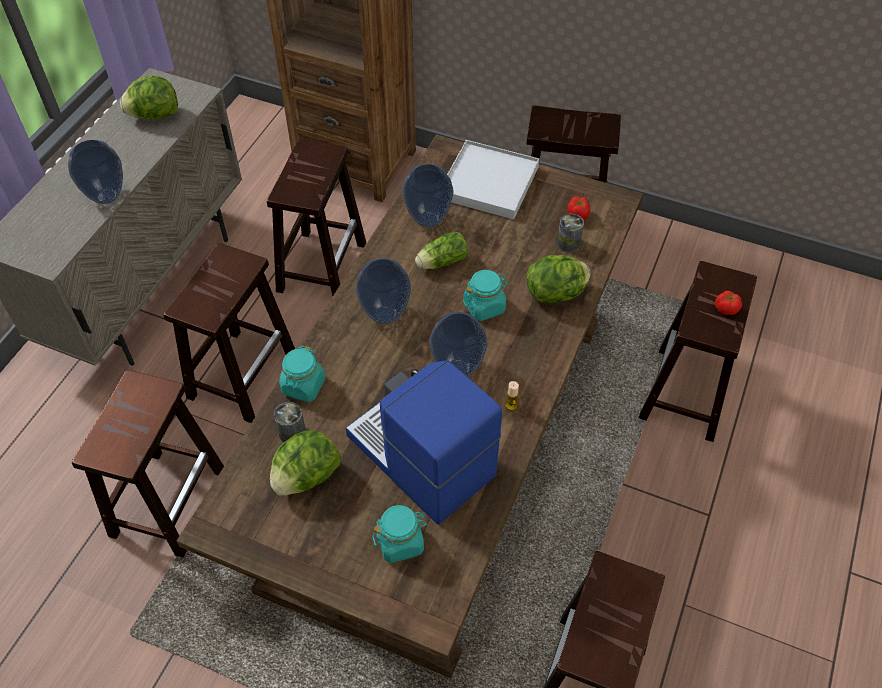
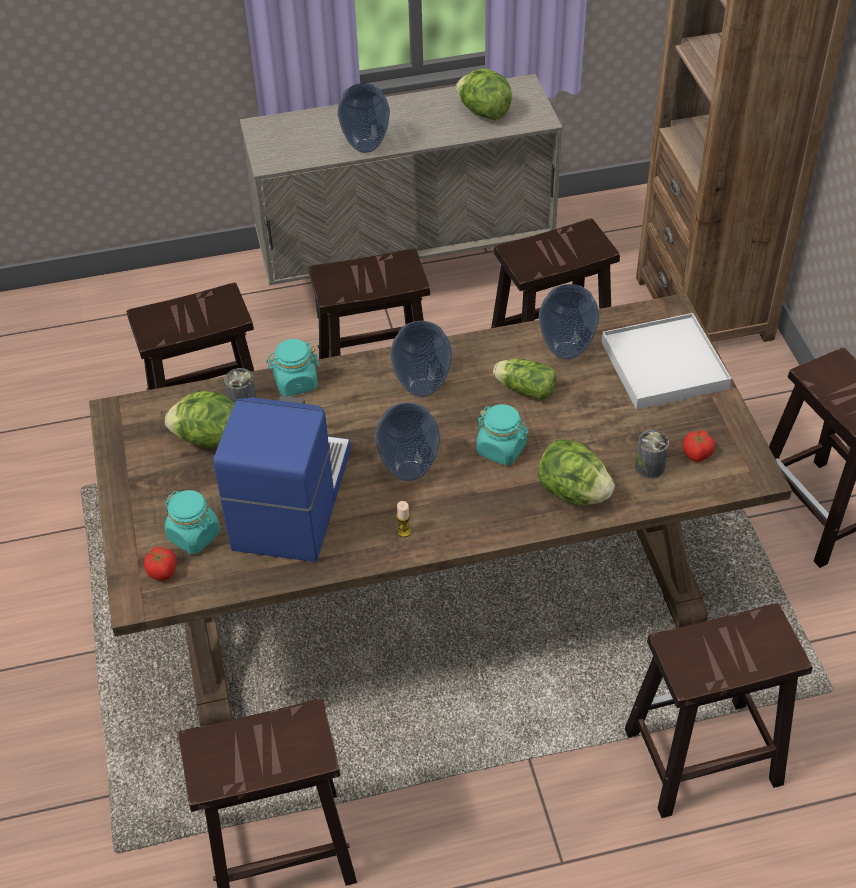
camera: 55 degrees right, 5 degrees down
(726, 309) = (731, 660): tomato -> tomato (163, 571)

